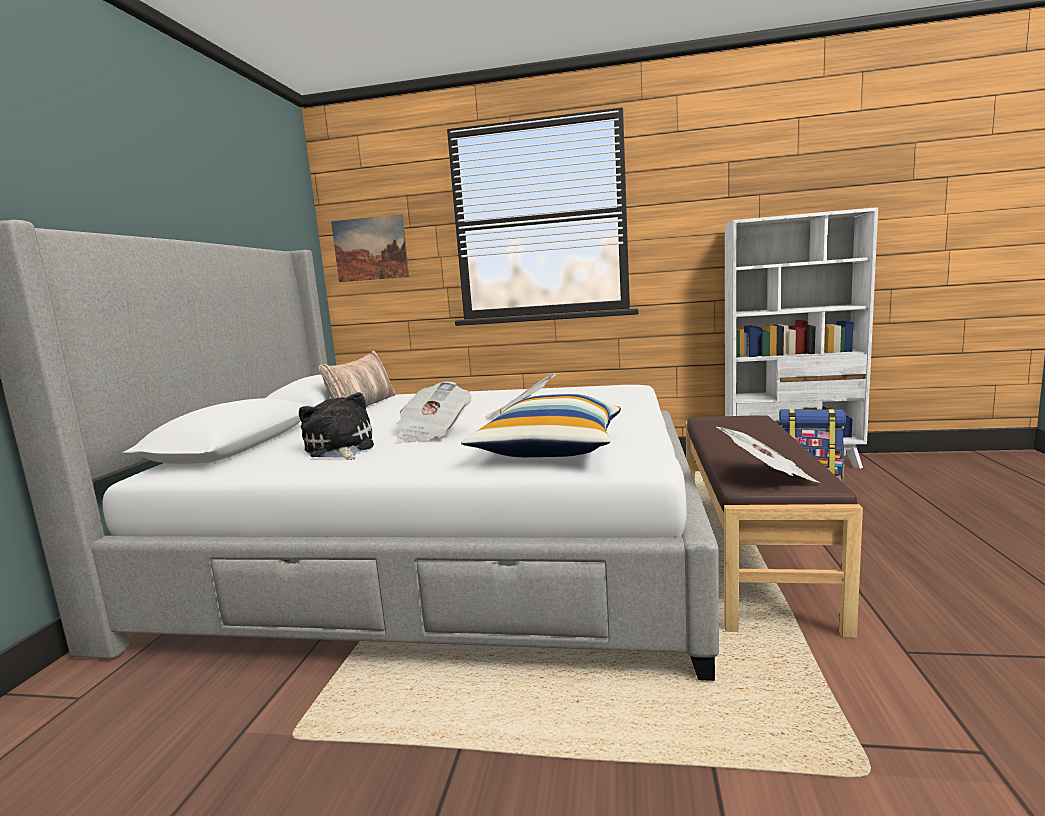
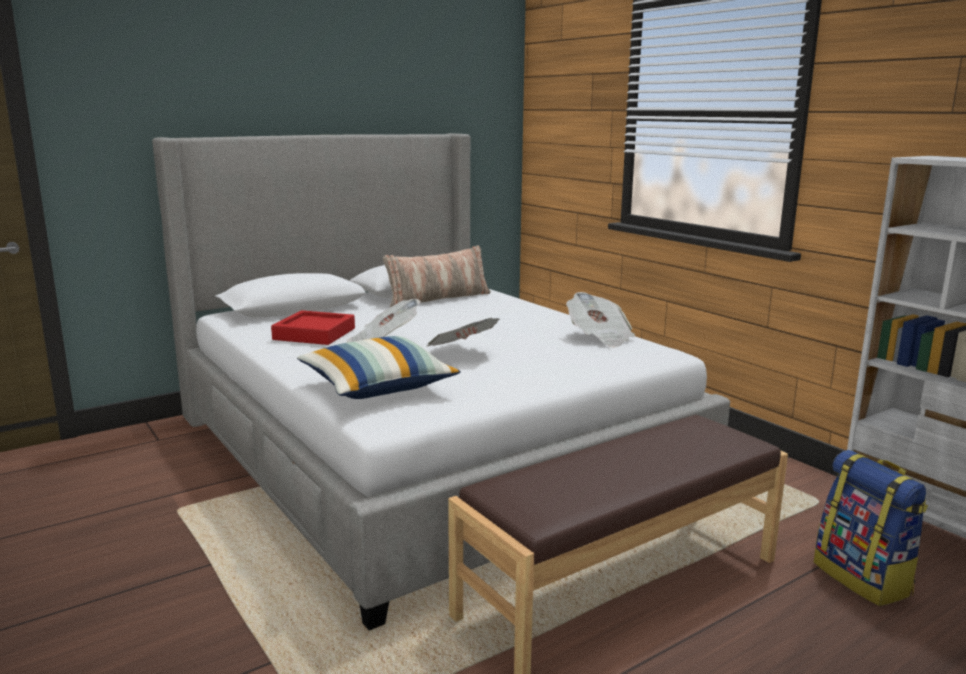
camera: 45 degrees right, 5 degrees up
(340, 449) = (314, 334): plush toy -> red tray
(370, 249) = (556, 129): picture -> none
(767, 478) = (525, 493): newspaper -> newspaper (599, 337)

